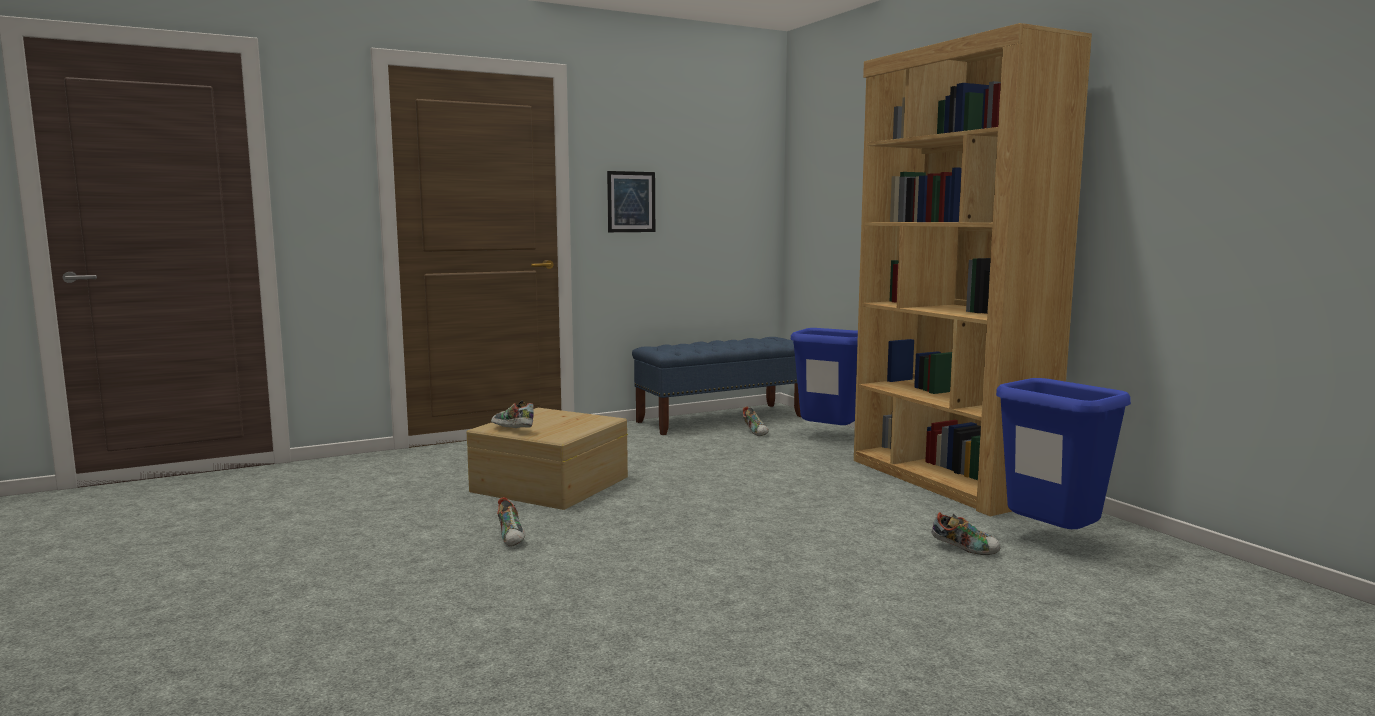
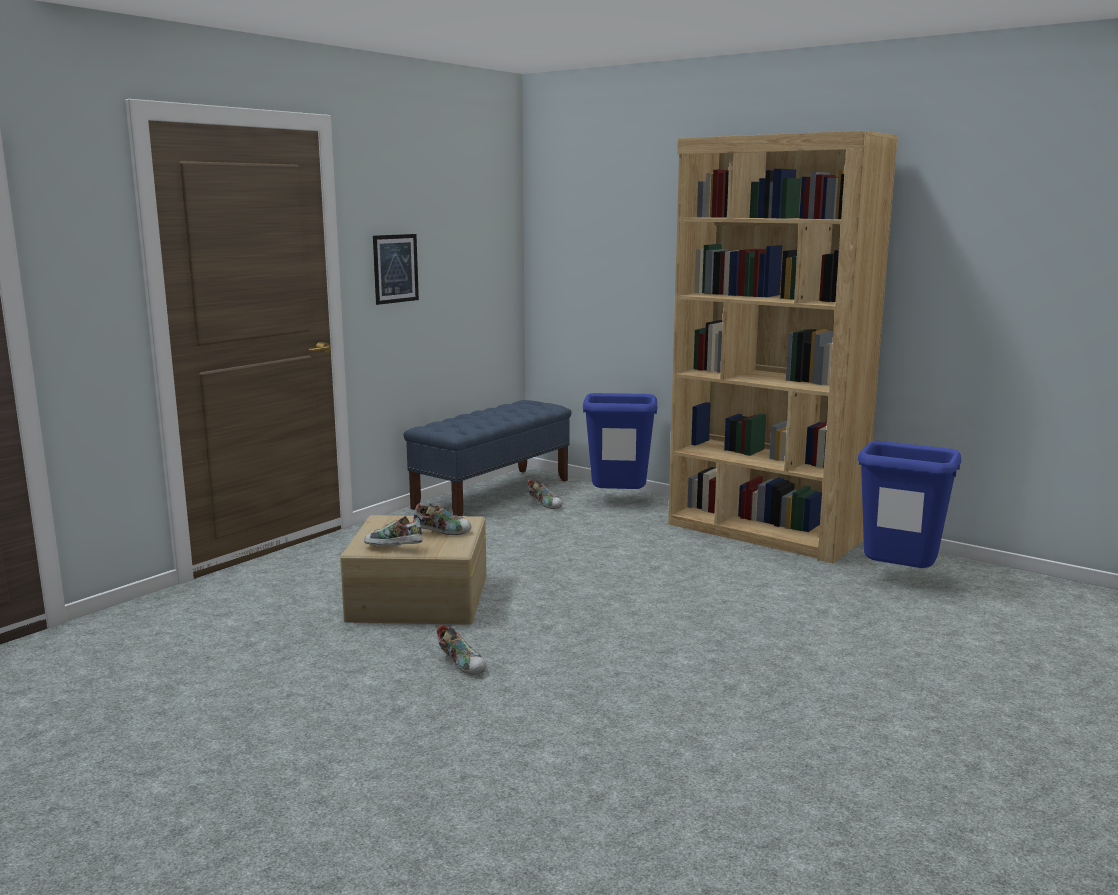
camera: 25 degrees left, 5 degrees up
(964, 549) = (847, 598): shoe -> shoe (442, 532)

